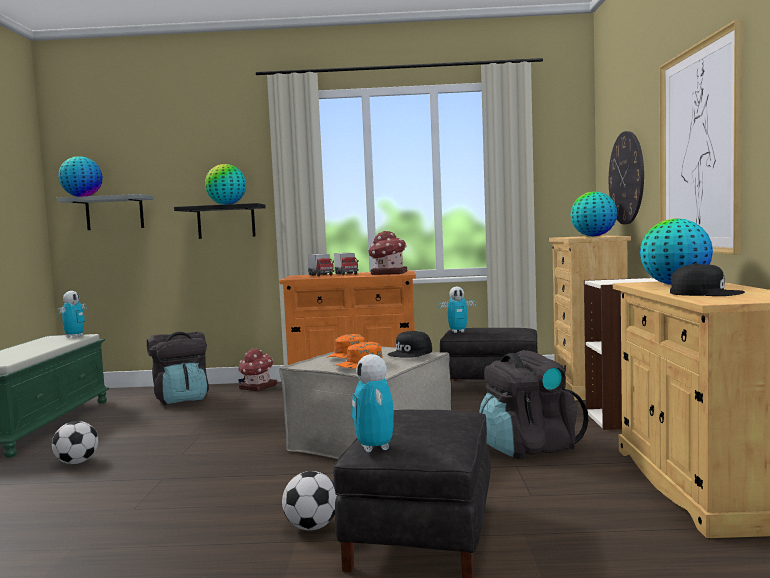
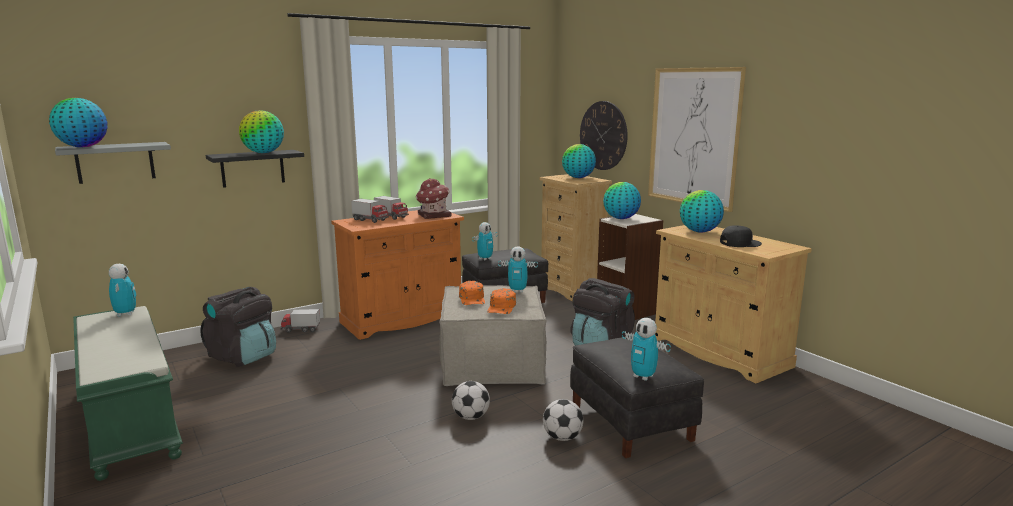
camera: 35 degrees left, 10 degrees up
(77, 462) = (269, 443): football -> football (471, 417)
(257, 387) = (301, 329): toy house -> toy truck
(410, 353) = (517, 291): black cap -> toy robot
(612, 280) = (620, 218): none -> globe

